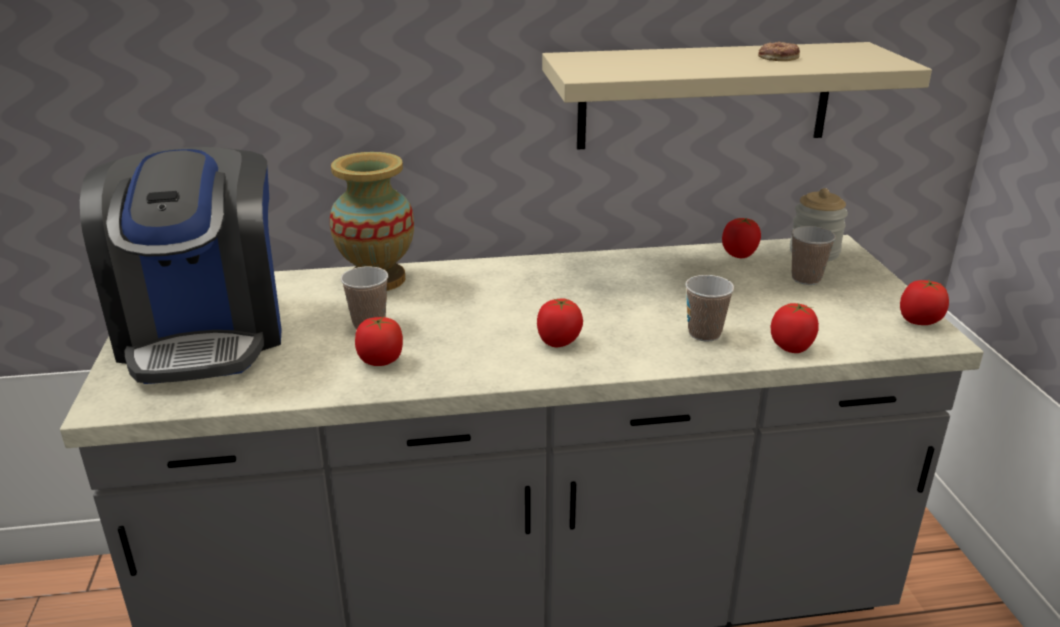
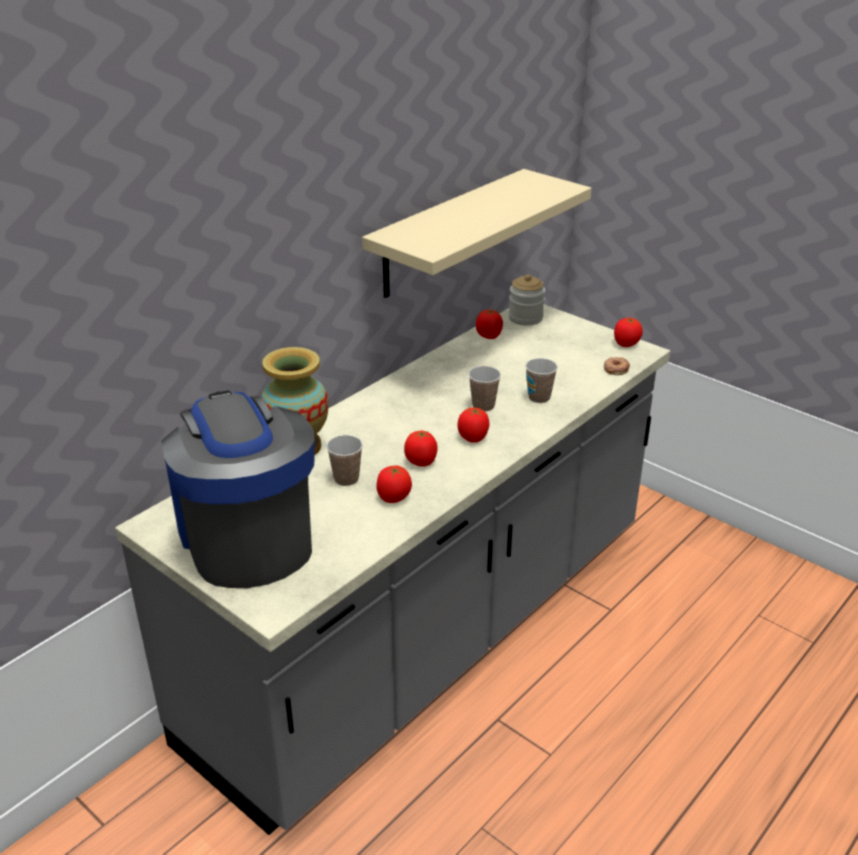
camera: 40 degrees left, 5 degrees up
(204, 332) = (246, 536): coffee machine -> coffee machine turned 150 degrees counterclockwise
(778, 57) = (503, 199): donut -> donut (615, 369)
(791, 347) = (589, 387): tomato -> tomato (421, 462)
(806, 278) = (543, 339): cup -> cup (483, 406)

